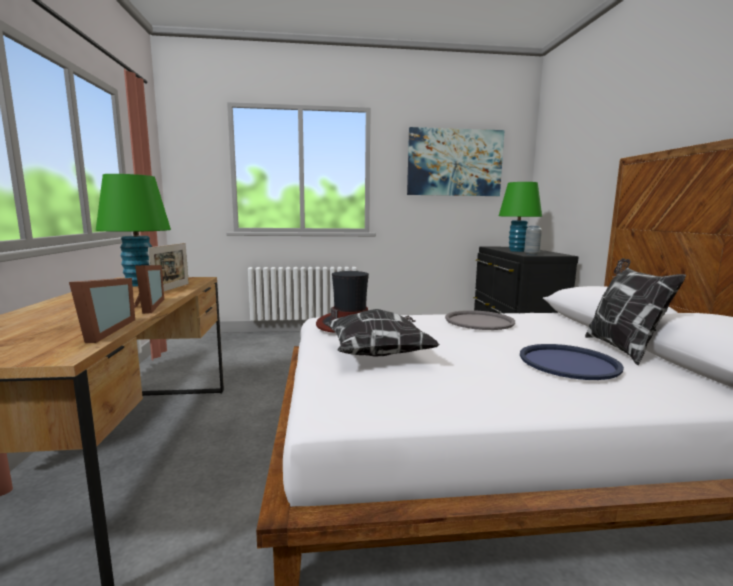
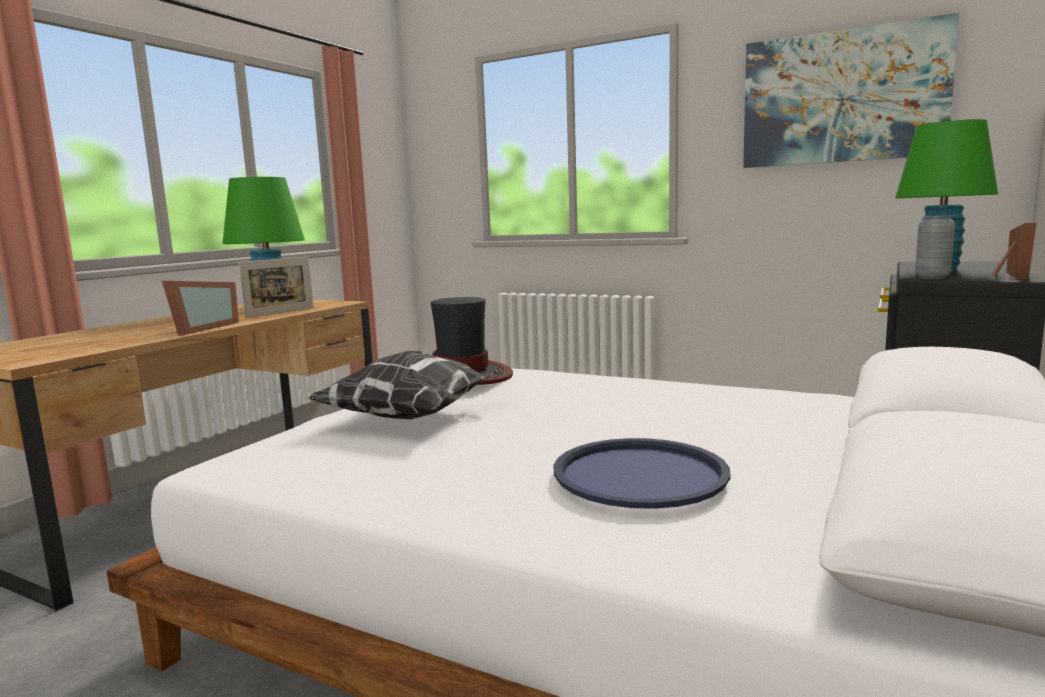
camera: 35 degrees right, 0 degrees up
(100, 332) = (102, 347): picture frame -> picture frame (1007, 276)
(479, 321) = (670, 395): grey tray -> none
(621, 349) = (832, 476): pillow -> none

